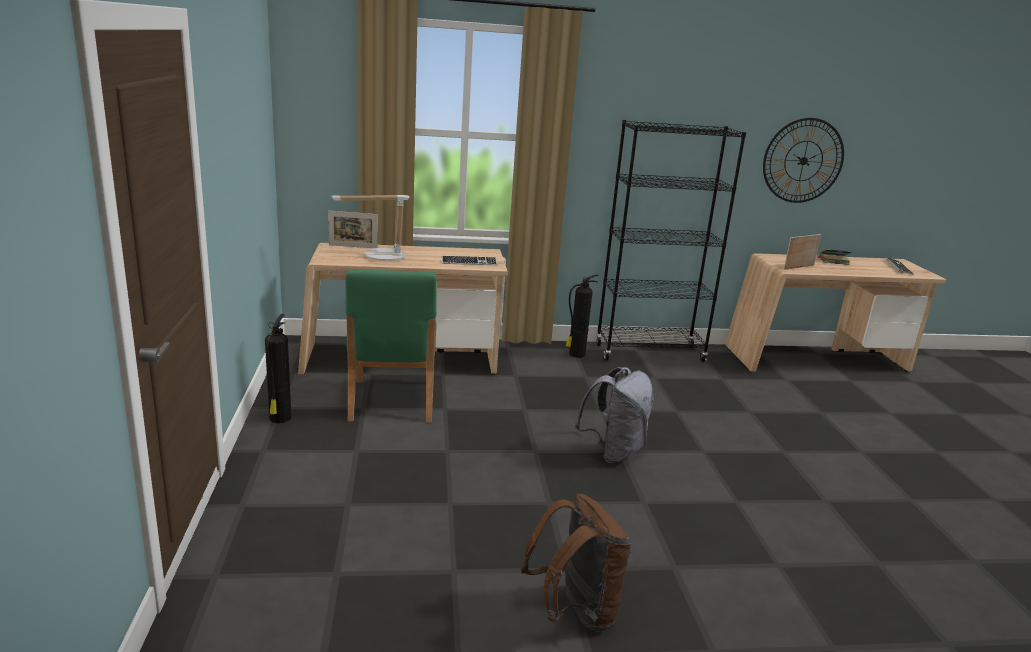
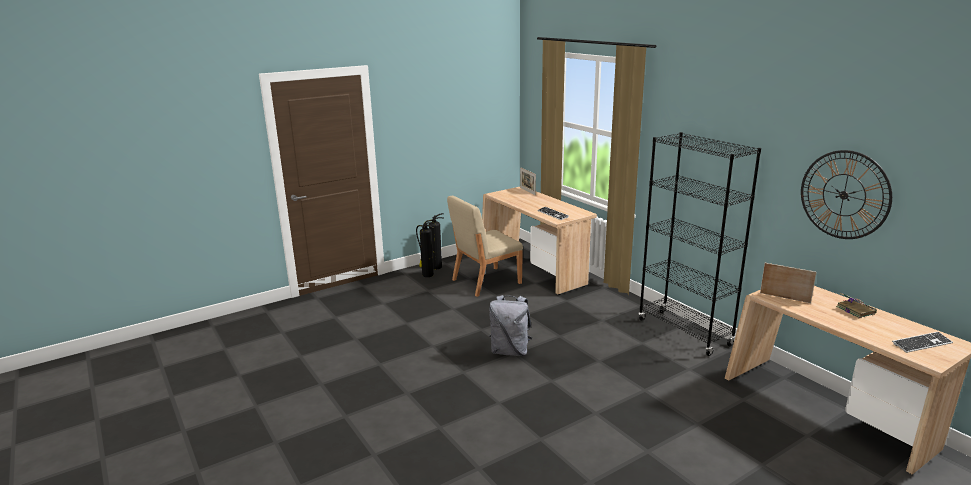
camera: 65 degrees right, 0 degrees up
(379, 256) = (522, 199): table lamp -> none
(391, 401) = (485, 281): green chair -> beige chair
(574, 612) = (348, 373): brown backpack -> none
(576, 354) = (631, 309): fire extinguisher -> fire extinguisher (427, 275)

